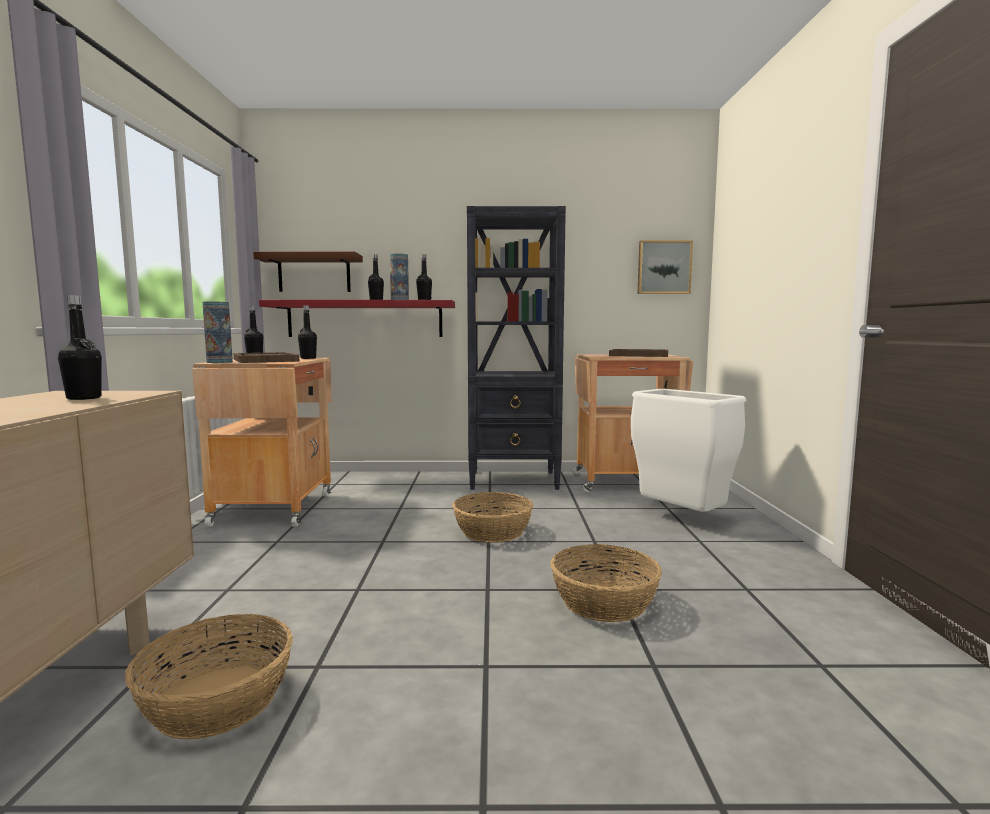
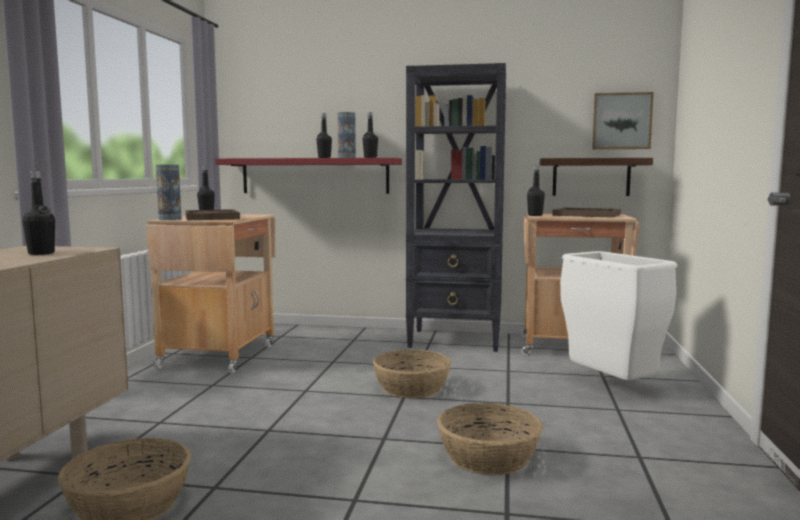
camera: 10 degrees right, 0 degrees up
(308, 358) = (252, 215): black bottle -> black bottle (535, 215)
(314, 273) = (268, 132): brown shelf -> brown shelf (591, 177)

